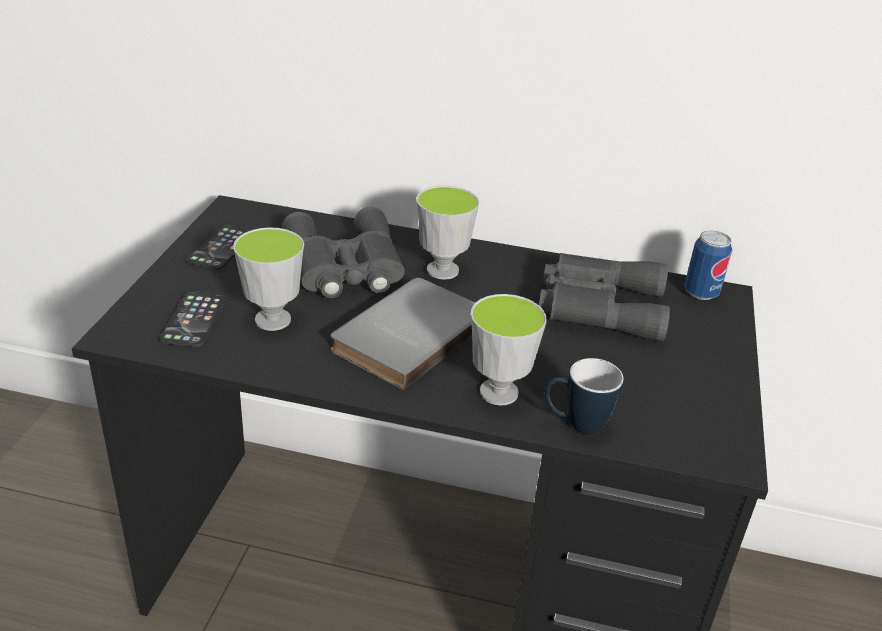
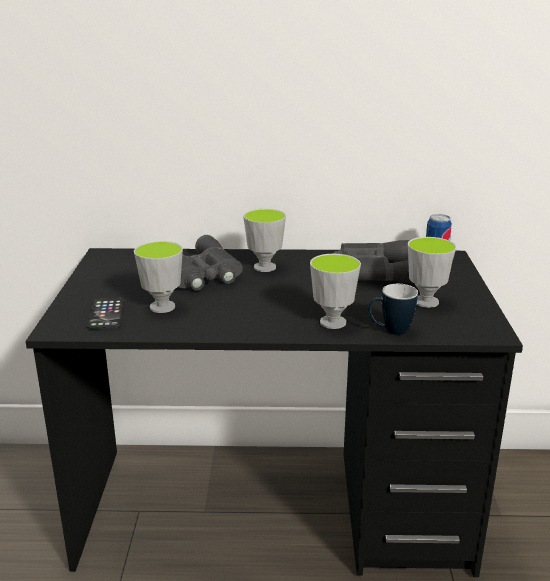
camera: 10 degrees left, 10 degrees down
(222, 248) = (107, 275): phone -> none
(406, 334) = (257, 302): grey book -> none
(652, 377) = (426, 302): none -> cup

